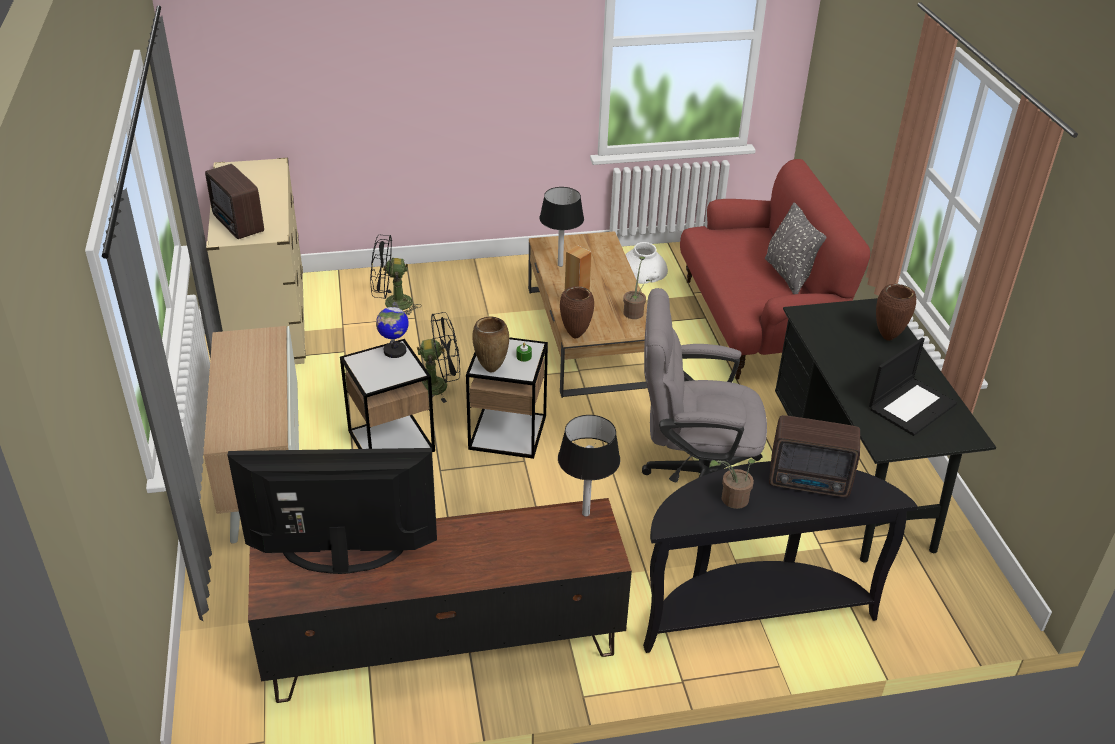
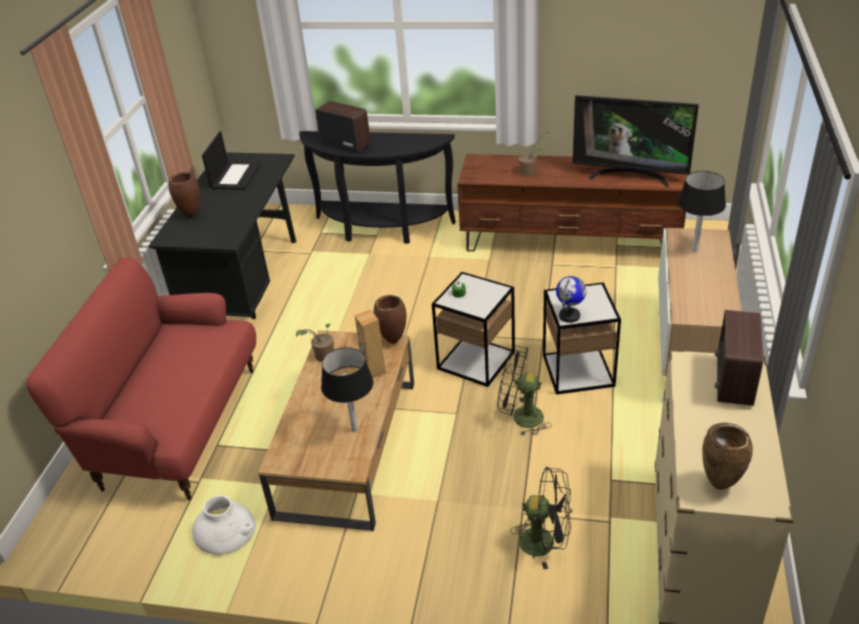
camera: 155 degrees left, 0 degrees up
(238, 225) = (732, 382): radio -> radio turned 150 degrees counterclockwise
(490, 370) = (492, 286): brown vase -> brown vase (720, 485)
(585, 513) = (475, 178): black table lamp -> black table lamp (695, 250)
(693, 476) = (354, 303): grey office chair -> none
(730, 500) = (397, 143): potted plant -> potted plant (530, 172)
(789, 275) = (149, 361): grey pillow -> none
(912, 405) = (235, 176): laptop -> laptop turned 120 degrees clockwise

